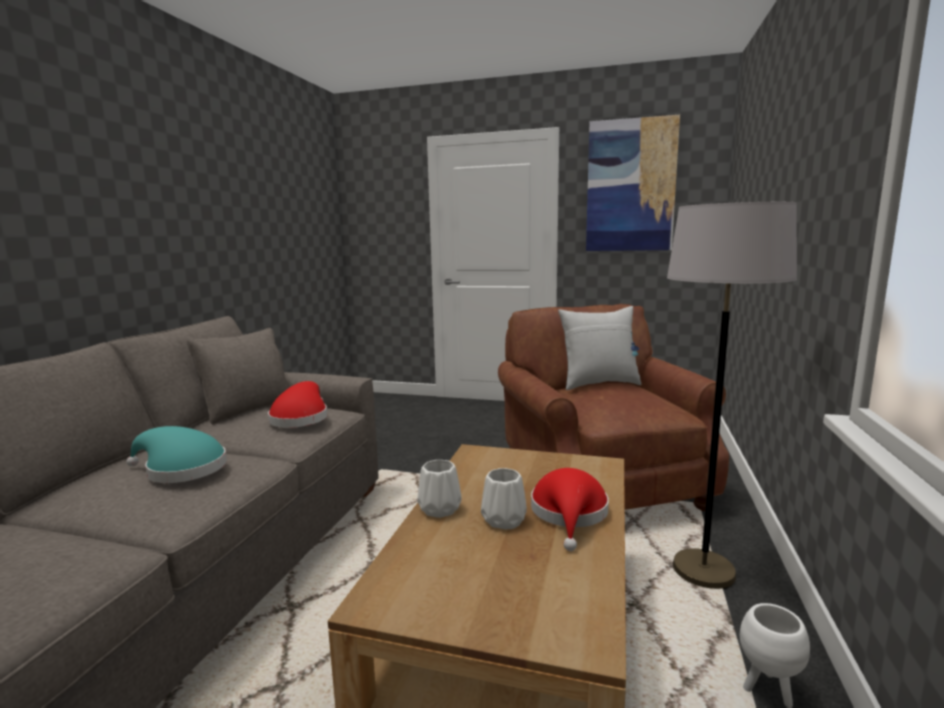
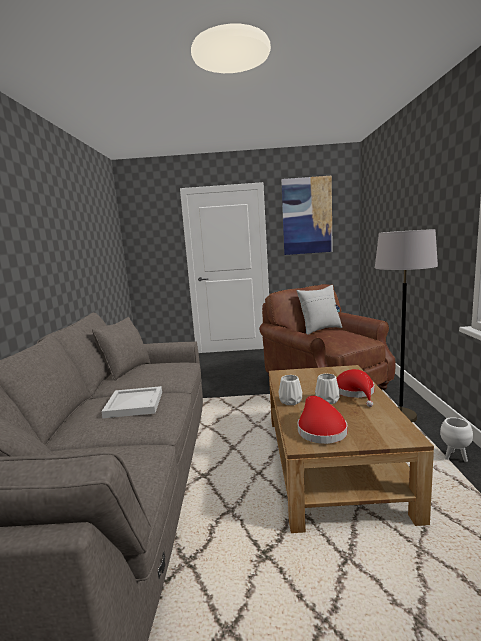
camera: 15 degrees left, 0 degrees up
(181, 469) = (135, 404): turquoise hat -> white tray
(301, 418) = (170, 369): red hat -> red hat (320, 430)

